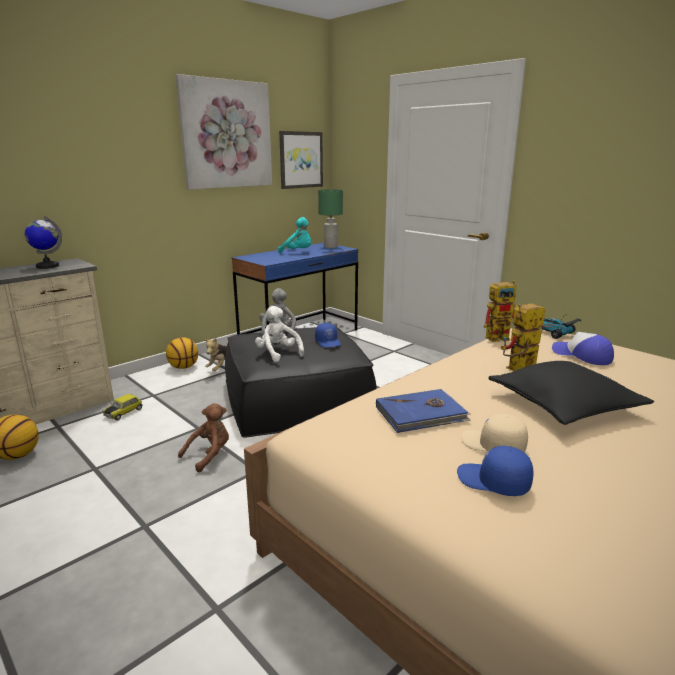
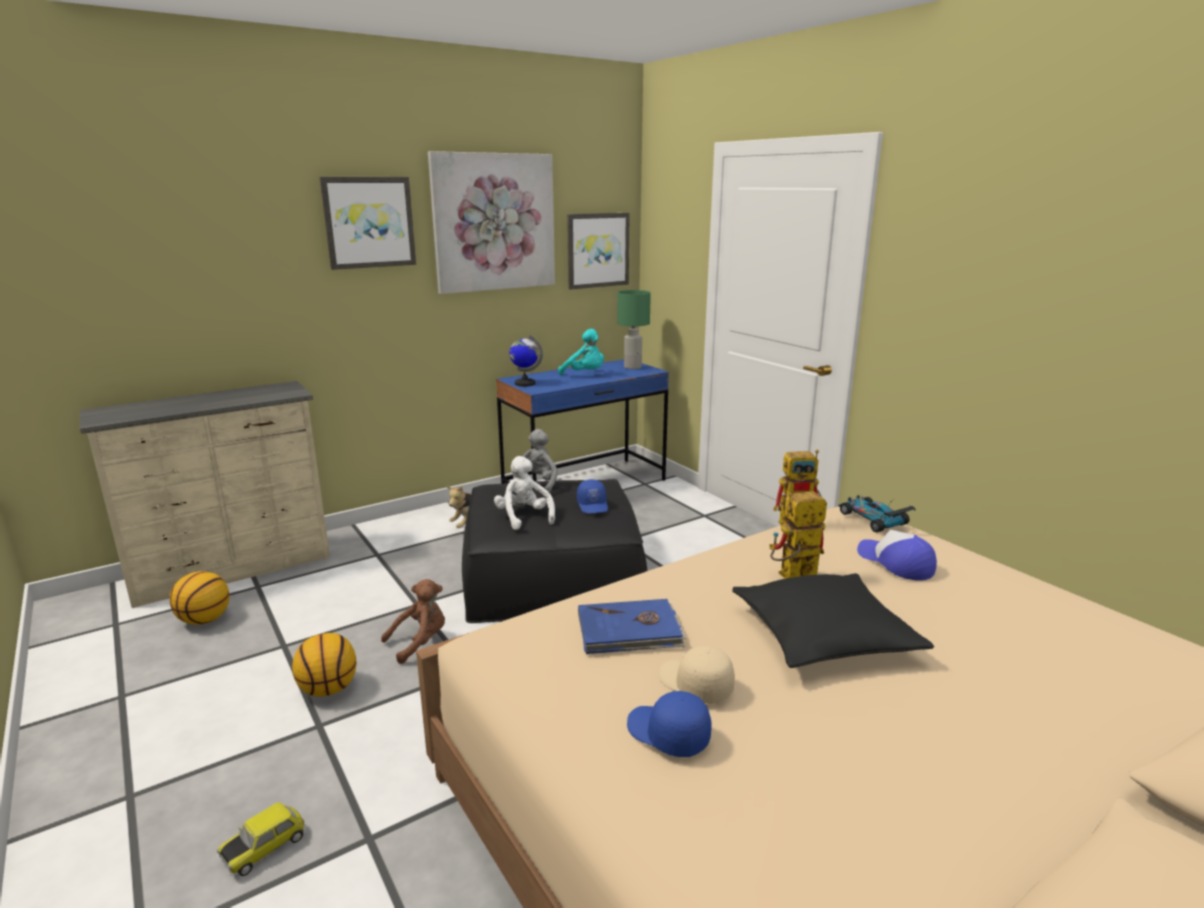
camera: 10 degrees right, 0 degrees up
(47, 266) = (257, 392): globe -> globe (524, 383)
(123, 412) = (336, 575): toy car -> toy car (264, 847)
(131, 129) = (369, 222): none -> picture
(184, 367) = (425, 518): basketball -> basketball (329, 689)

